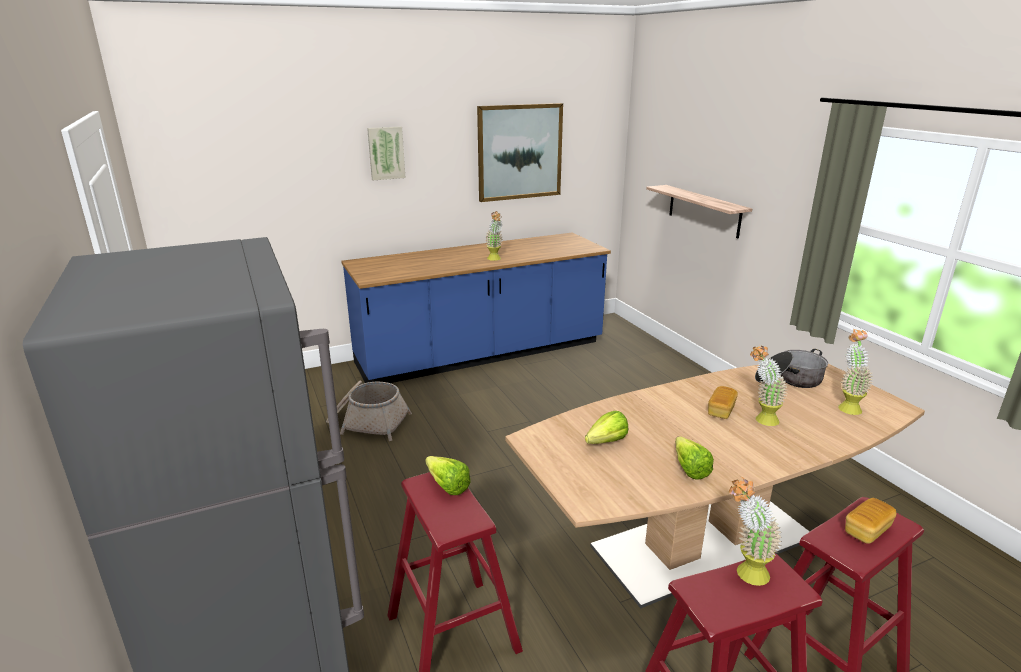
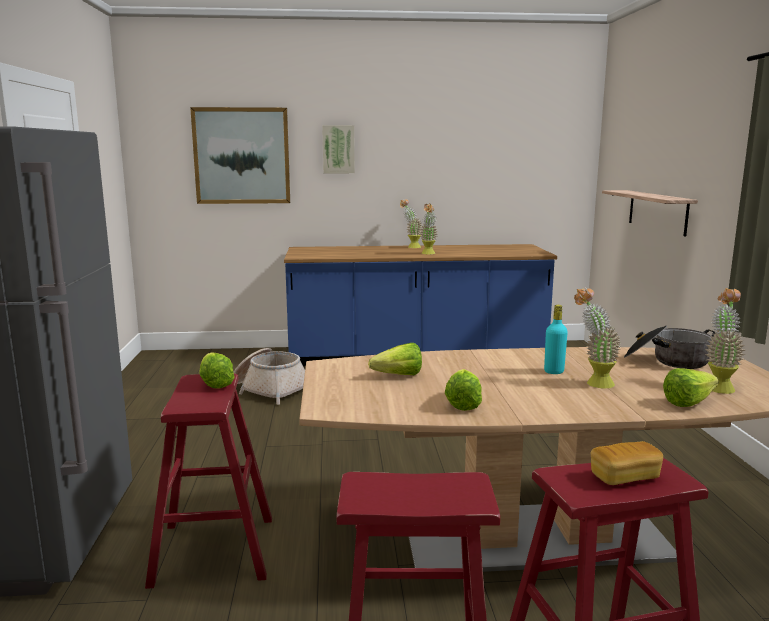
camera: 20 degrees right, 10 degrees down
(520, 152) = (474, 156): picture -> picture (242, 156)
(721, 410) = (554, 371): bread -> turquoise bottle
(744, 574) = (430, 481): potted plant -> potted plant (410, 247)
(845, 430) = (693, 402): none -> lettuce

